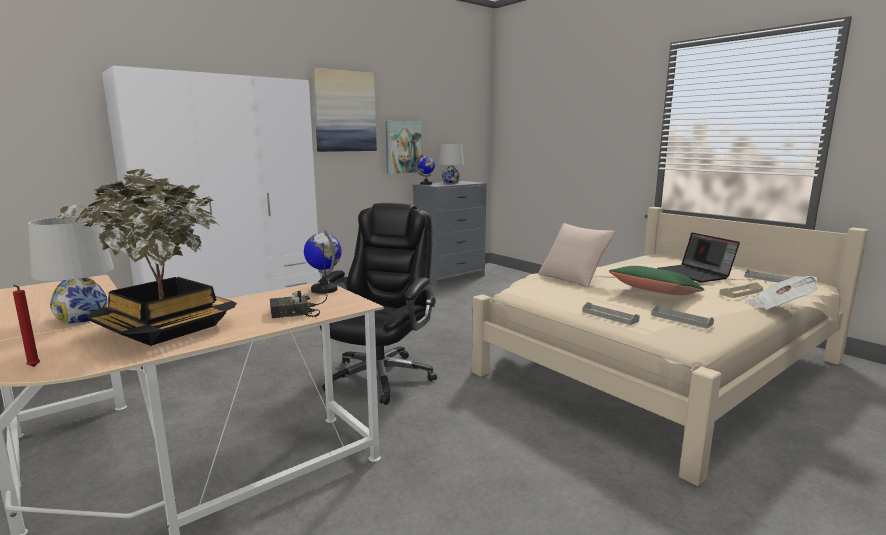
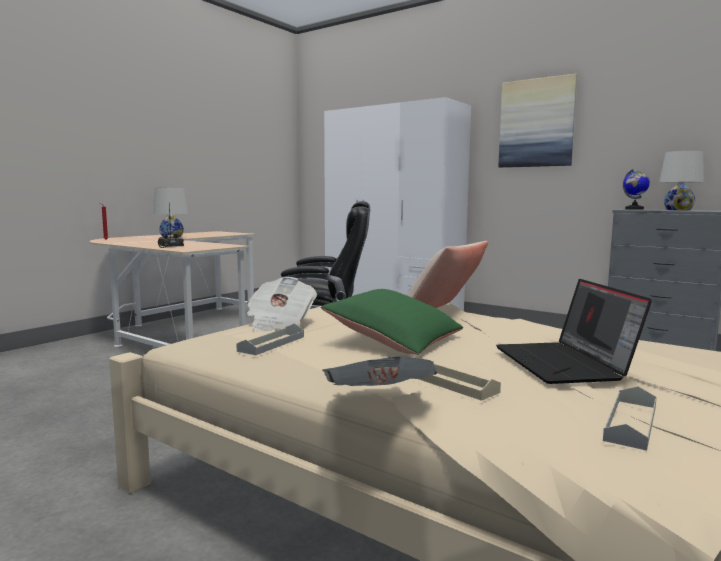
camera: 75 degrees right, 5 degrees down
(166, 328) = (149, 241): potted plant -> none
(324, 289) = (223, 246): globe -> none
(403, 147) = (617, 160): picture -> none
(610, 316) = (279, 323): grey tray -> newspaper
(695, 274) = (565, 364): laptop -> laptop turned 60 degrees counterclockwise

